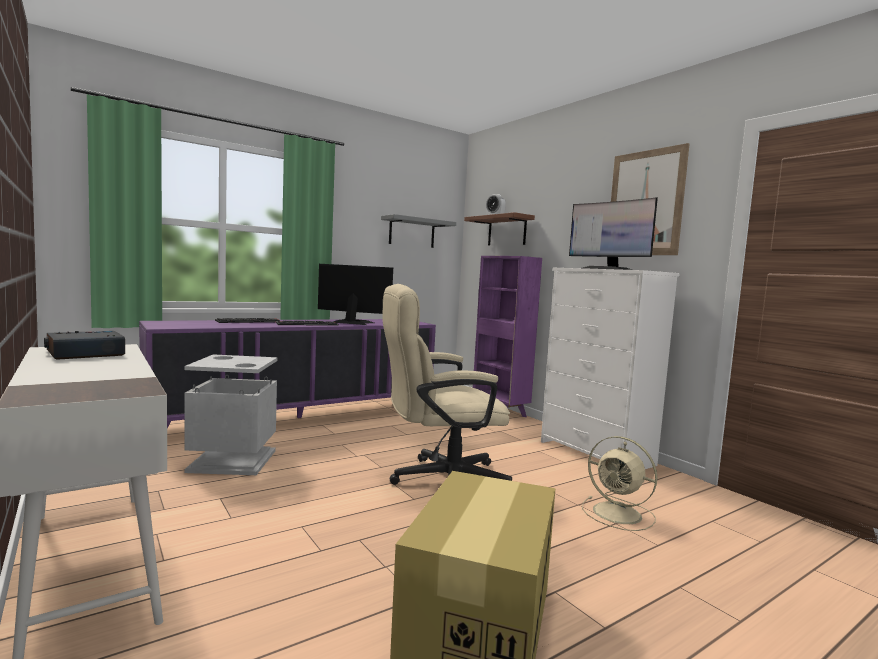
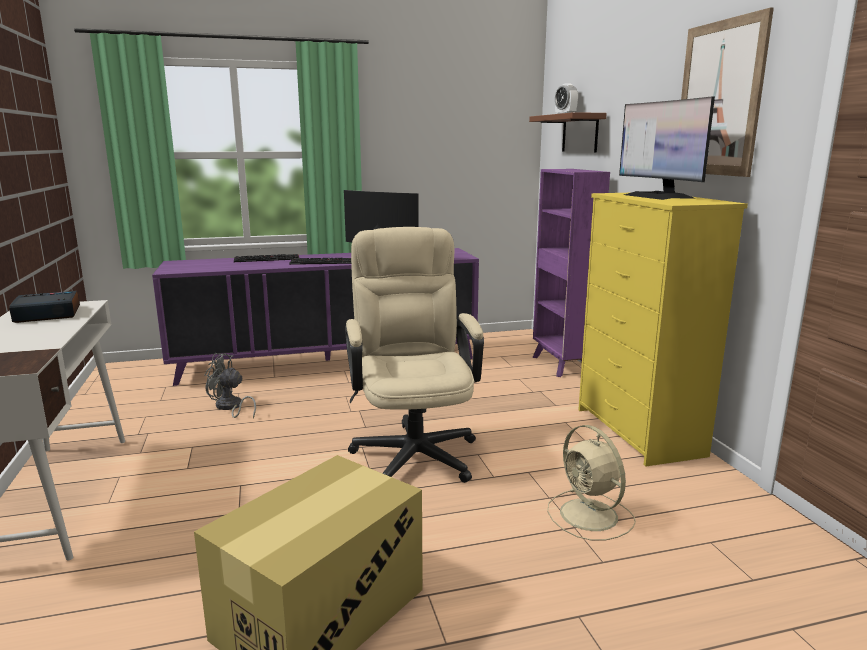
camera: 20 degrees right, 10 degrees up
(233, 461) = (230, 407): grey trash can -> grey fan
(412, 232) = (467, 140): grey shelf -> none
(439, 480) = (414, 449): beige office chair -> beige office chair turned 75 degrees clockwise
(596, 453) = (638, 432): white dresser -> yellow dresser

